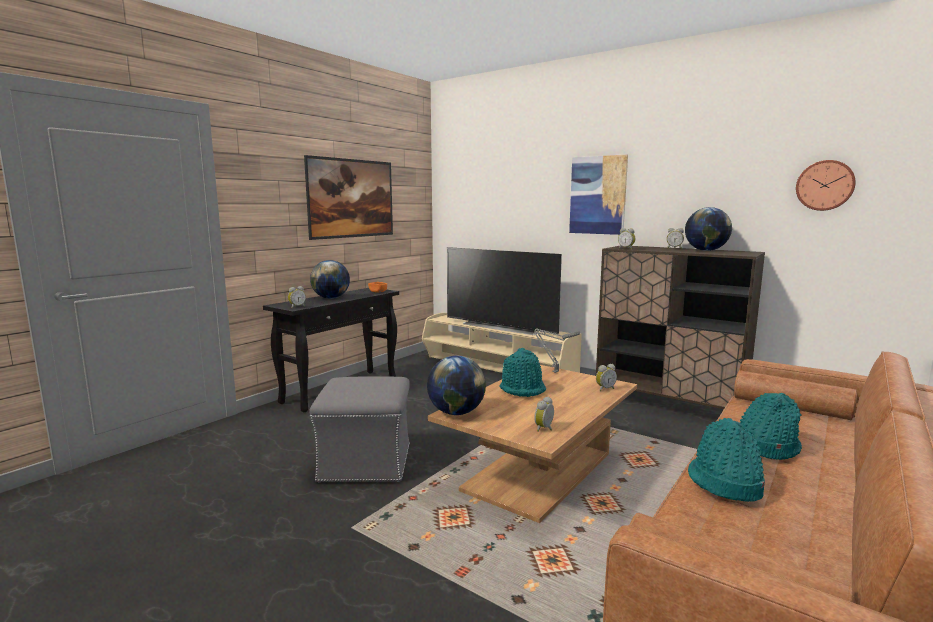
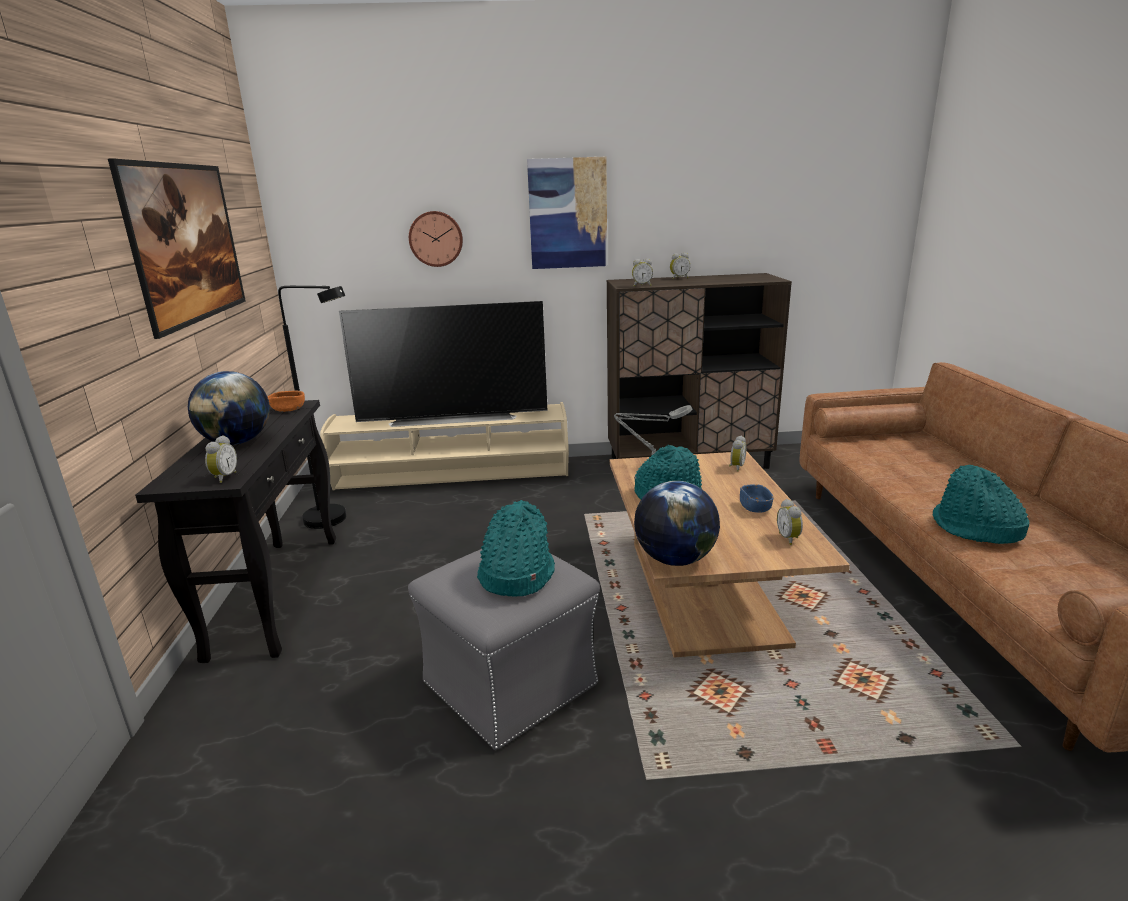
camera: 40 degrees left, 10 degrees up
(410, 370) = (336, 519): none -> black floor lamp
(563, 409) = (755, 508): none -> blue bowl
(705, 250) = (719, 278): globe -> none
(765, 446) = (928, 480): turquoise hat -> turquoise hat (515, 574)
(825, 185) = (818, 196): wall clock -> wall clock (436, 239)

